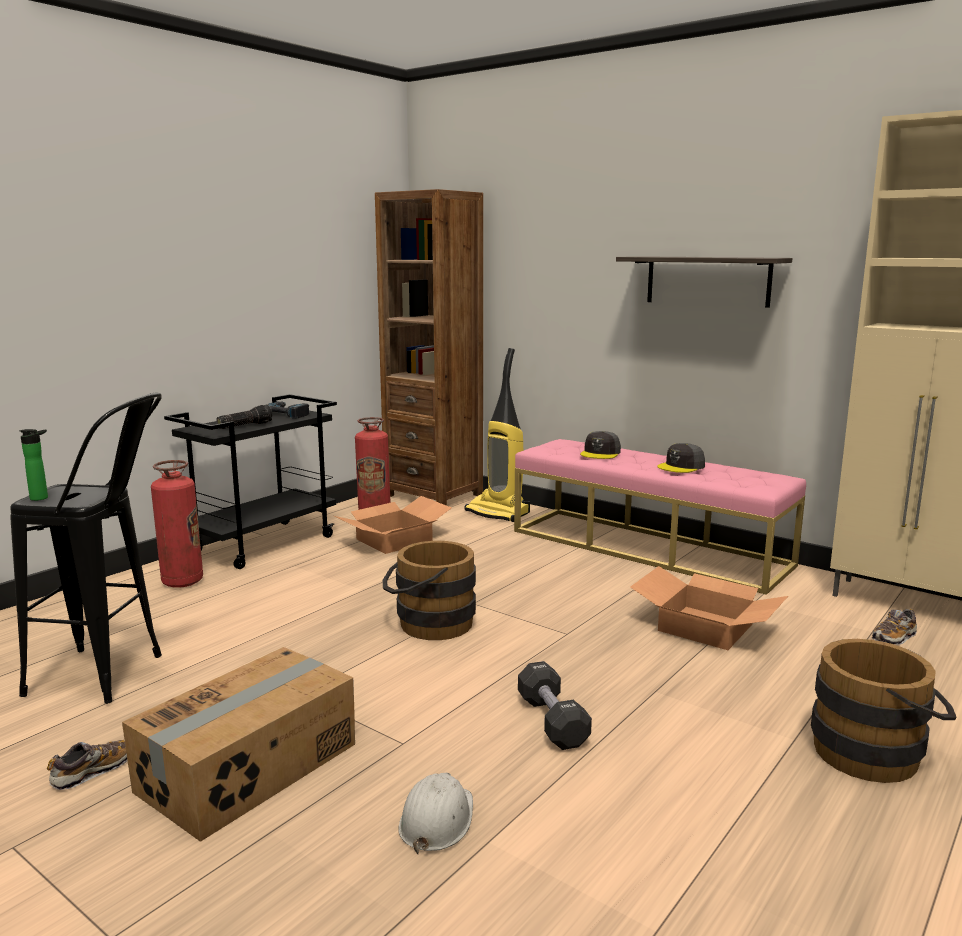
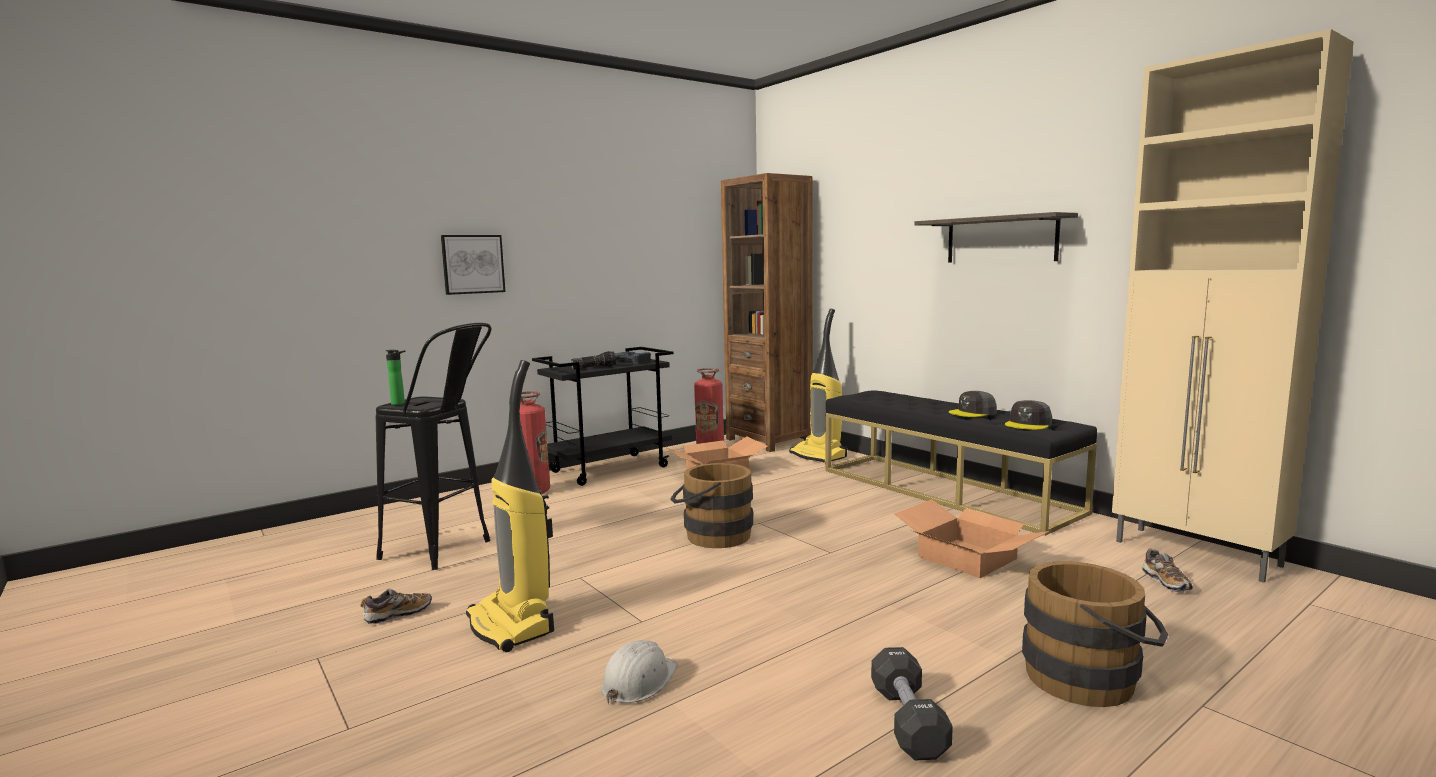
camera: 15 degrees right, 5 degrees down
(85, 300) = (473, 264): none -> picture
(250, 767) = (512, 625): cardboard box -> vacuum cleaner
(552, 721) = (779, 618): black dumbbell -> black dumbbell (908, 721)
(600, 453) = (902, 401): grey cap -> grey cap (1028, 424)
(648, 548) = (945, 490): pink bench -> black bench
(894, 638) = (1166, 582): shoe -> shoe turned 75 degrees counterclockwise

